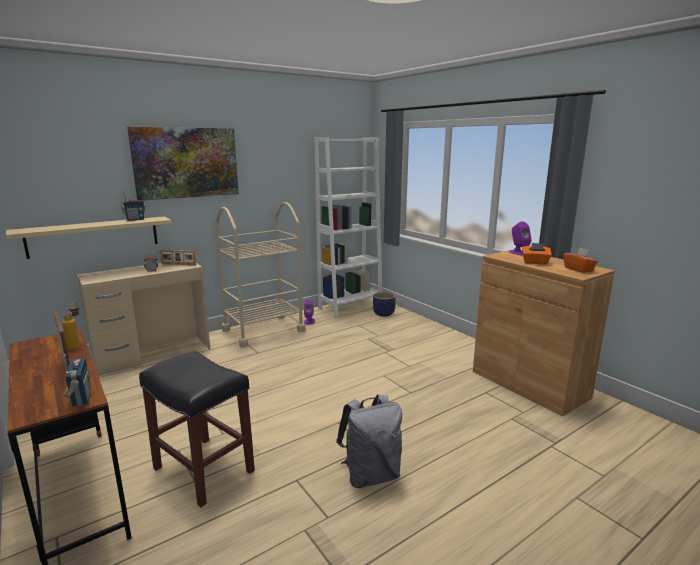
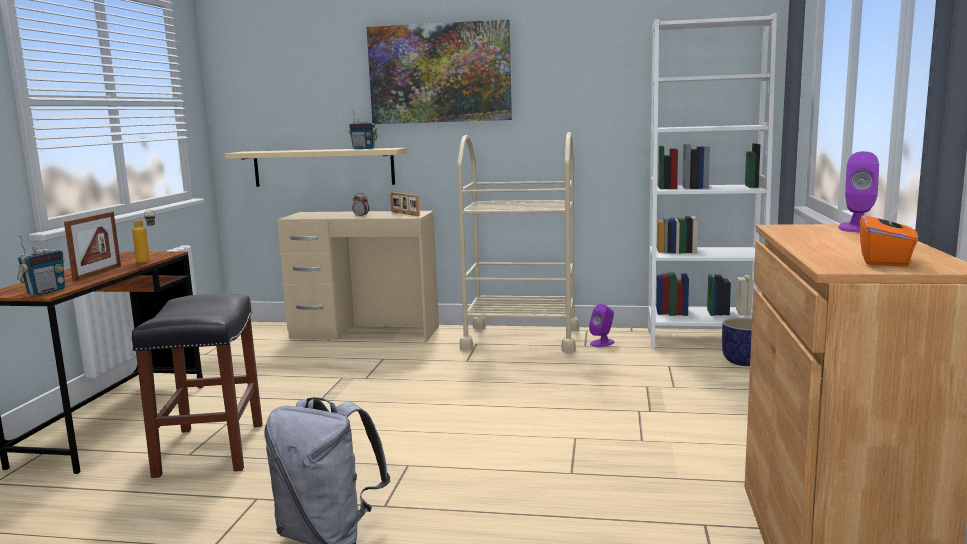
camera: 45 degrees right, 5 degrees down
(535, 262) = (825, 242): orange tissue box -> none

